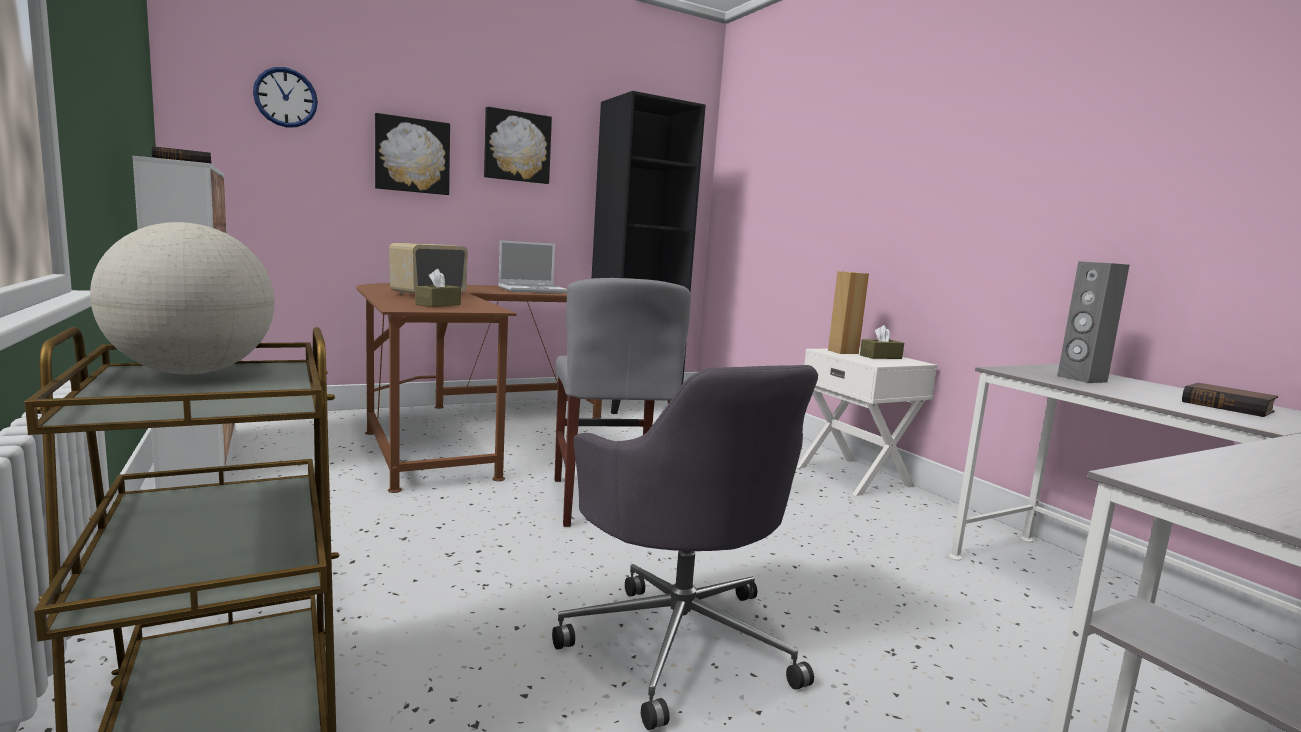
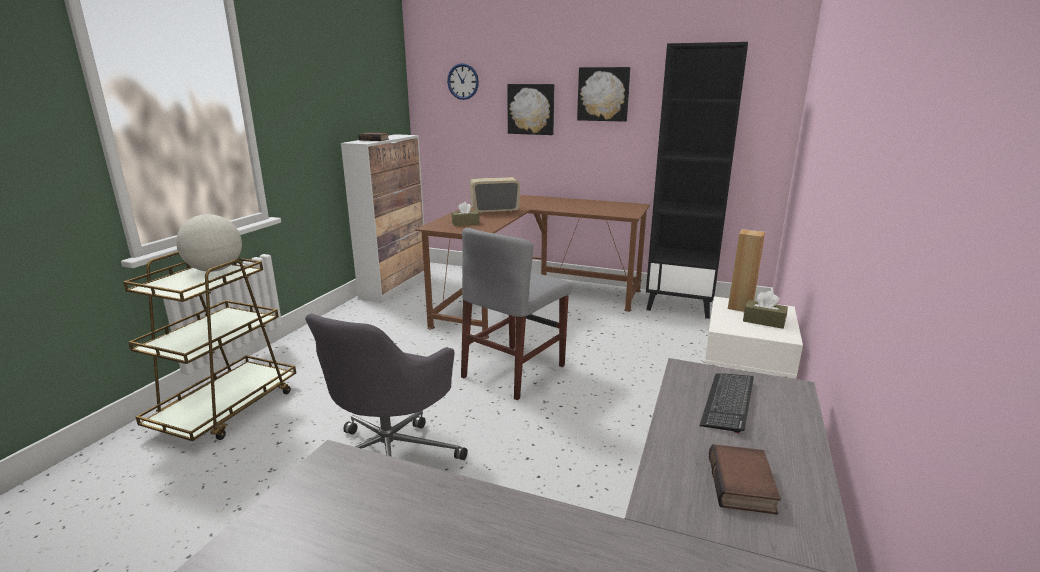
camera: 50 degrees right, 10 degrees up
(533, 290) = (592, 207): laptop -> none
(1081, 379) = (727, 403): grey speaker -> keyboard

